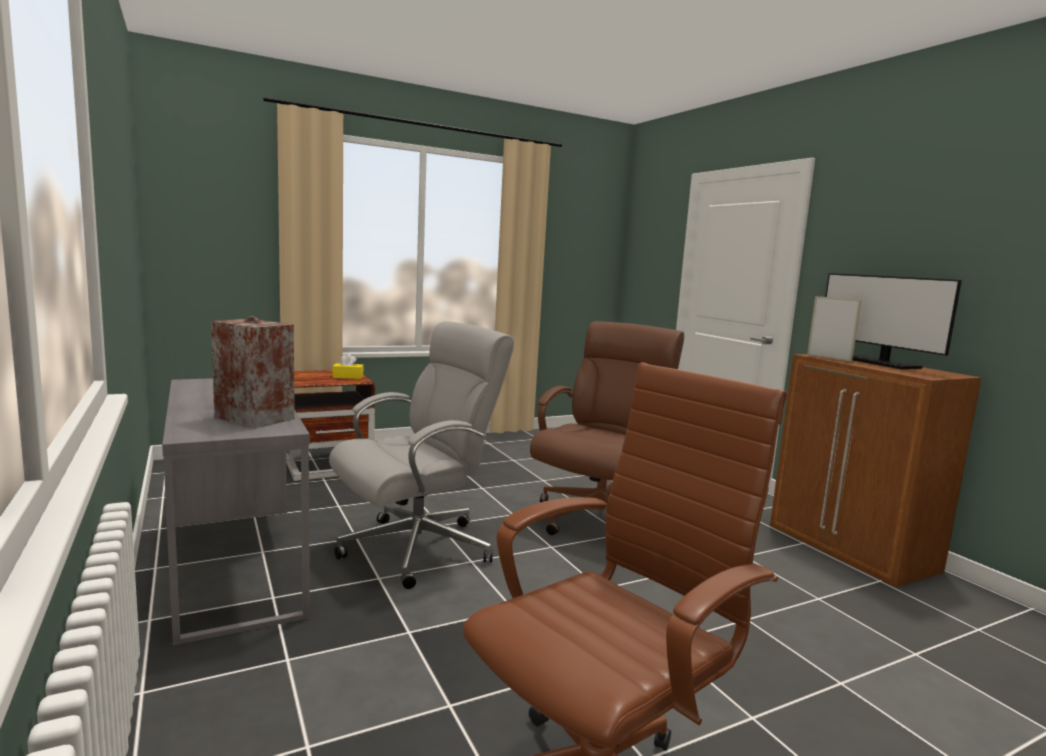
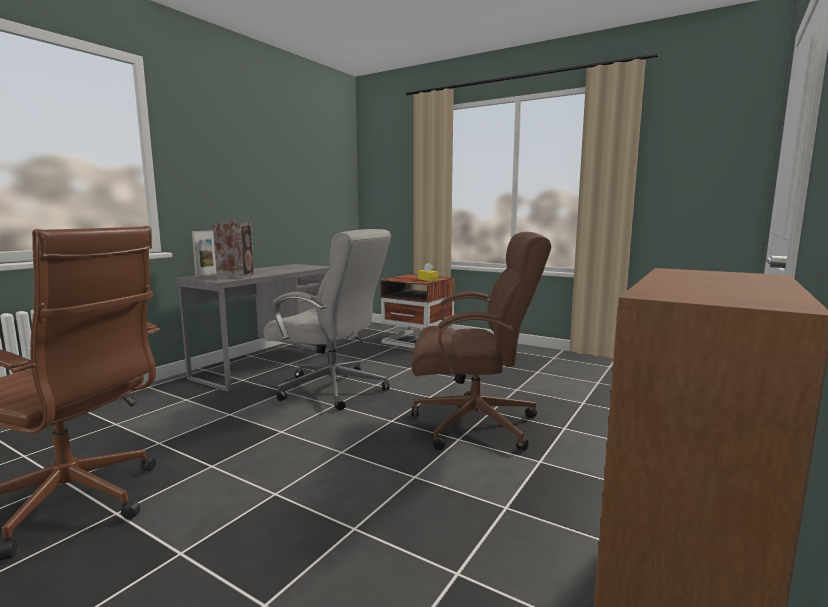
camera: 60 degrees right, 0 degrees up
(829, 358) = (679, 273): picture frame -> picture frame (207, 275)
(879, 363) = (739, 283): monitor -> none

